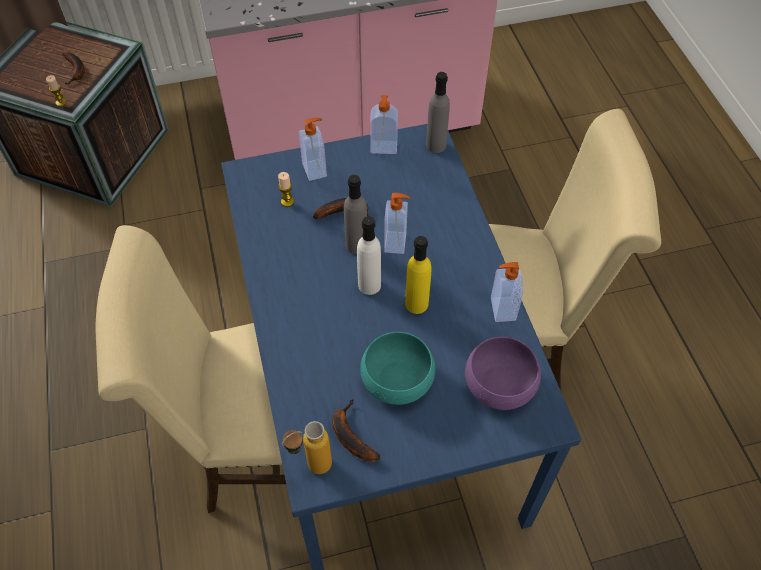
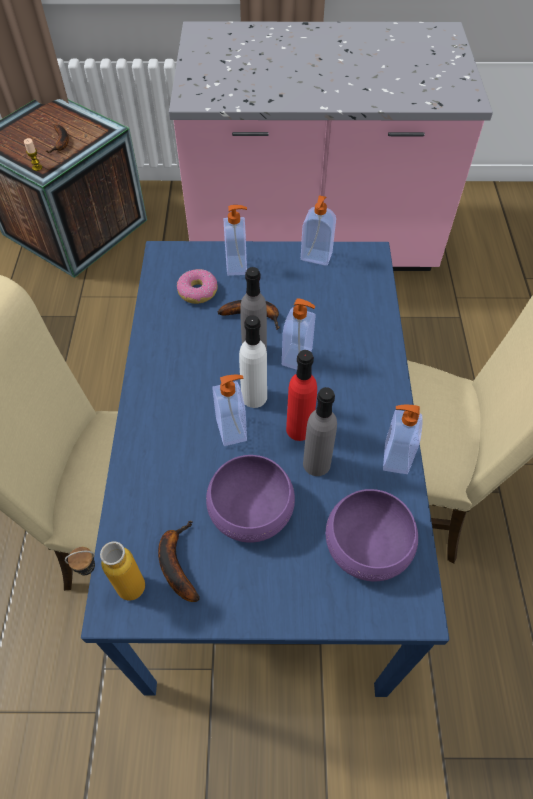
camera: 15 degrees right, 0 degrees up
(287, 201) = (198, 292): candle -> donut
(360, 317) = (232, 430): none -> soap dispenser
(397, 378) = (251, 509): turquoise bowl -> purple bowl
(416, 304) = (299, 429): yellow bottle -> red bottle
(436, 145) = (372, 265): grey bottle -> grey bottle (316, 463)

